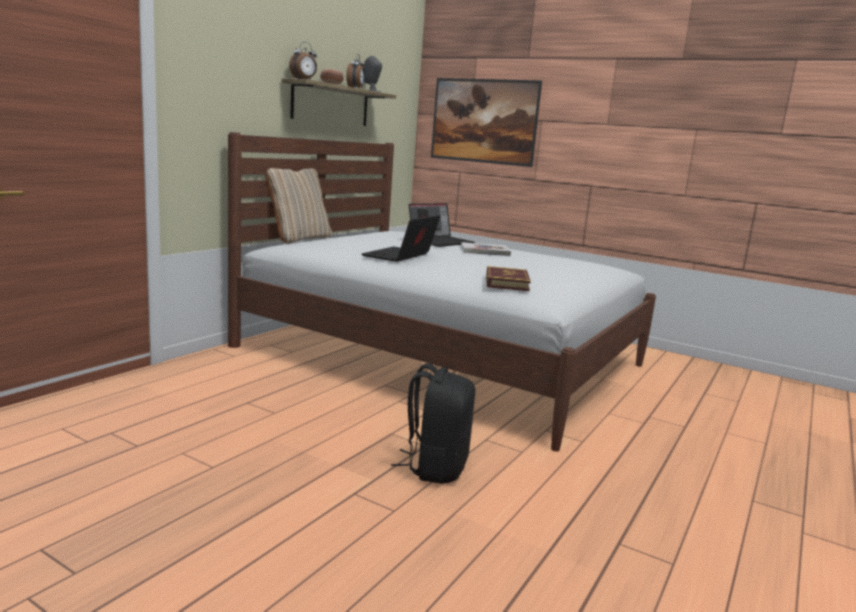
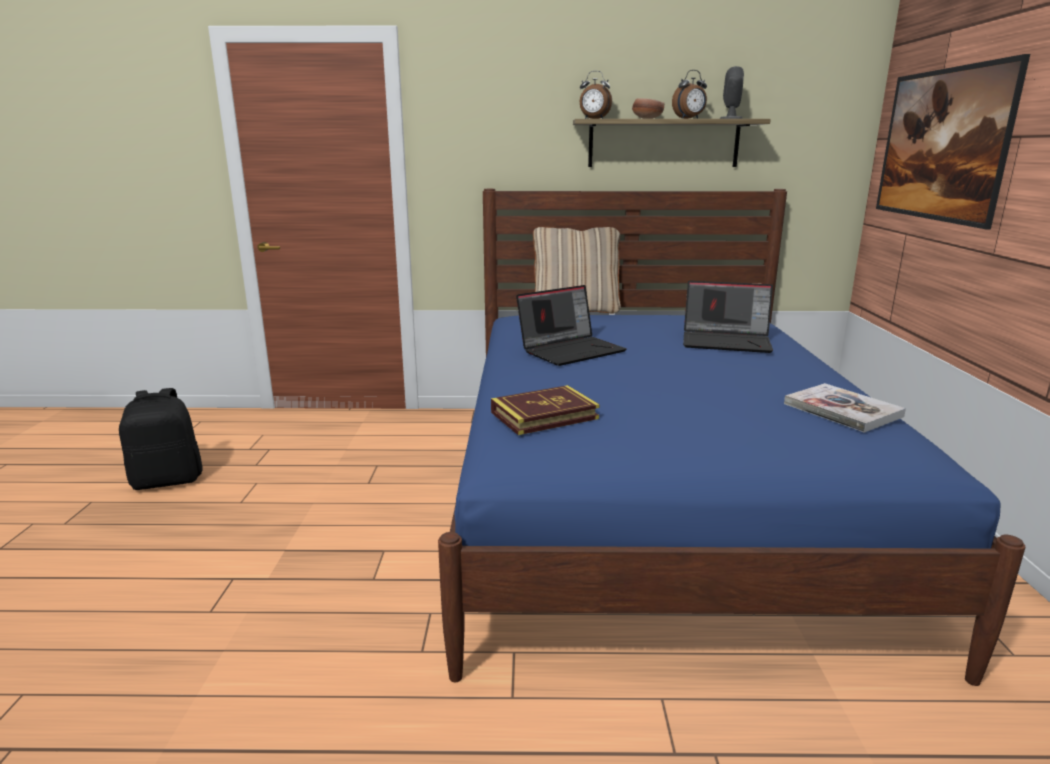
camera: 60 degrees right, 5 degrees up
(400, 256) = (571, 350): laptop -> laptop turned 150 degrees clockwise
(435, 467) = (323, 603): black backpack -> black backpack (168, 480)
(443, 356) = (653, 503): white bed -> blue bed
(485, 251) = (733, 367): book -> book (842, 410)

